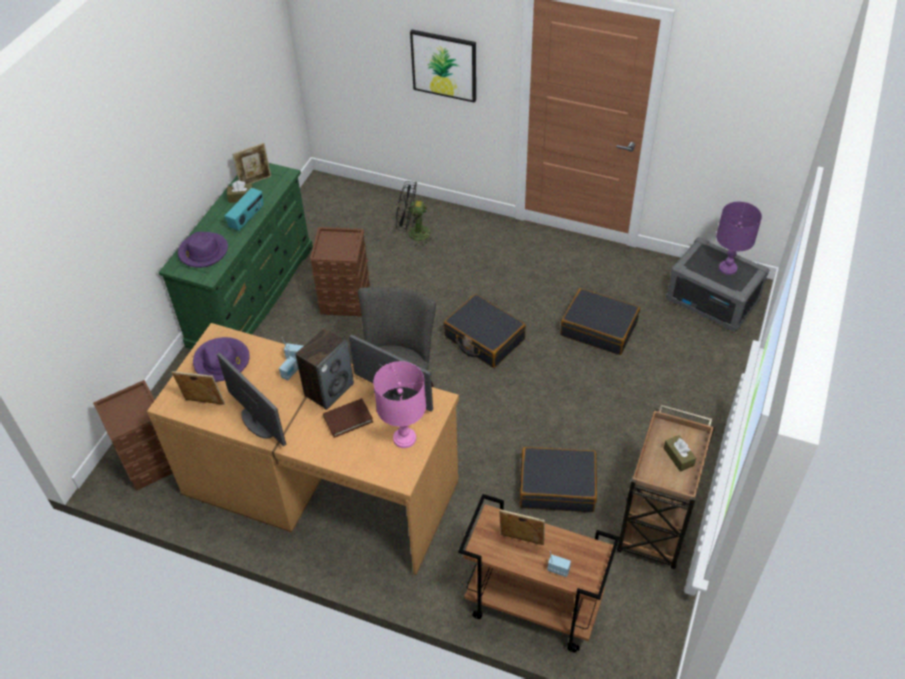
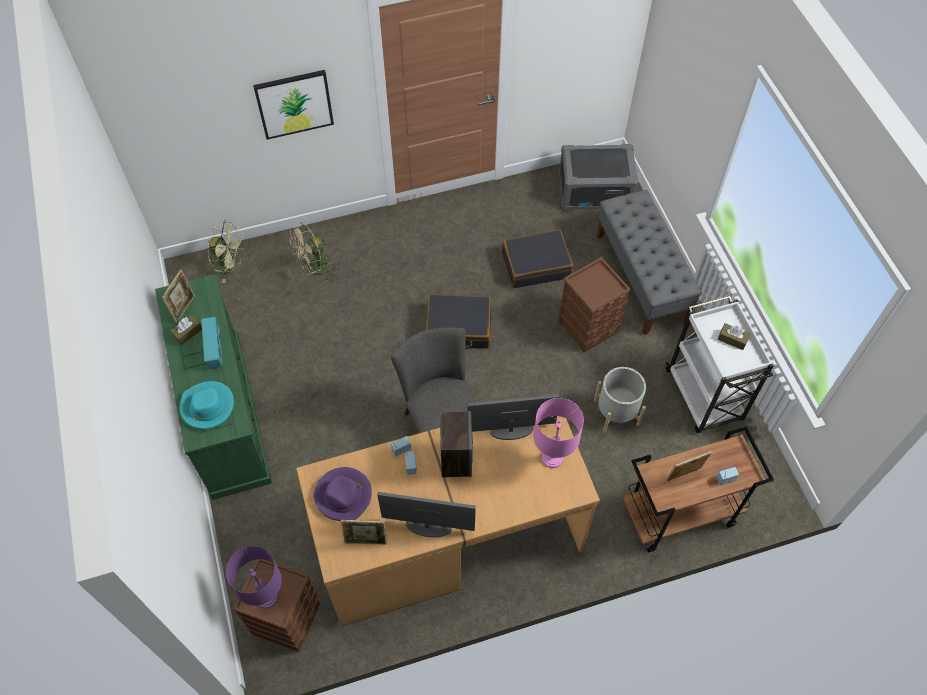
camera: 40 degrees left, 10 degrees up
(203, 252) = (207, 407): purple hat -> turquoise hat
(204, 403) = (366, 541): picture frame -> picture frame turned 150 degrees counterclockwise
(346, 300) = (314, 365): brown storage box -> brown storage box (588, 327)
(348, 419) = (495, 472): brown book -> none
(353, 198) = (230, 266): none -> green fan
(413, 234) = (315, 269): black fan -> beige fan
(557, 486) = (616, 412): black suitcase -> grey planter
(655, 526) = (704, 396): brown cart -> white cart
(688, 393) = (641, 278): none -> grey bench
(727, 268) = (605, 161): purple table lamp -> purple table lamp (266, 598)

